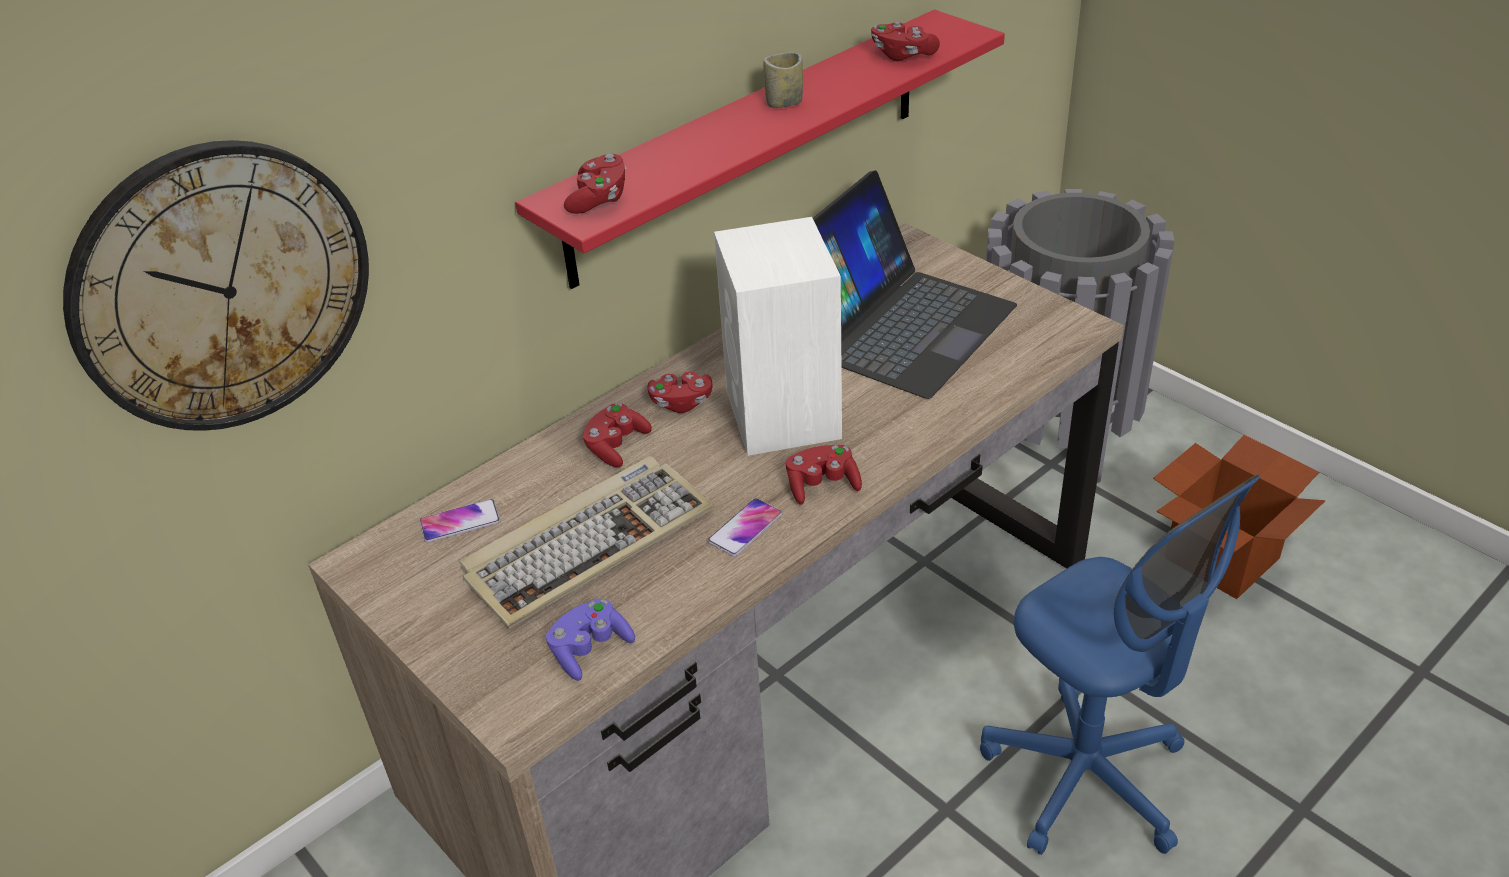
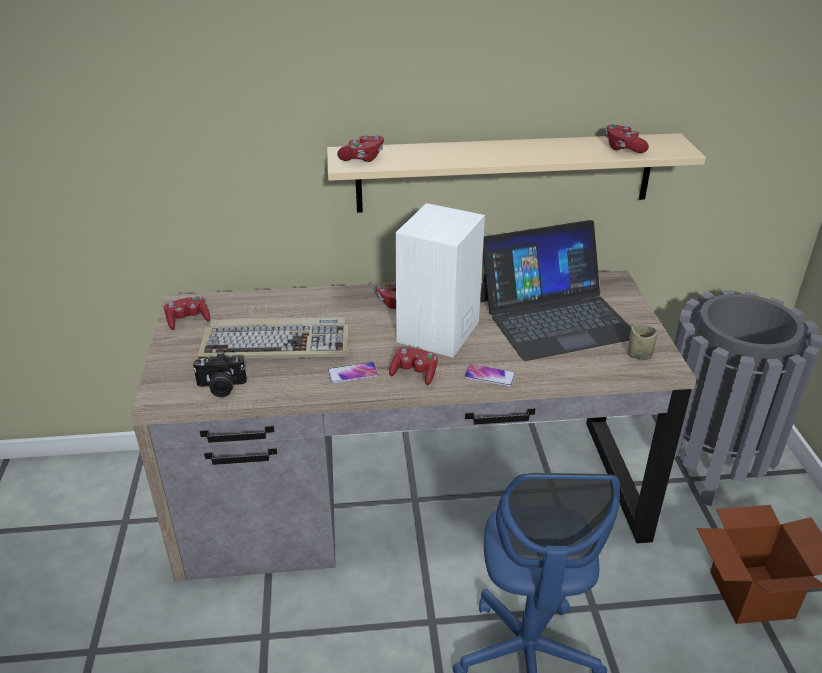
camera: 35 degrees right, 5 degrees down
(223, 287) = (145, 128): wall clock -> none
(460, 522) = (239, 307): phone -> phone (489, 376)
(590, 649) = (221, 387): purple game controller -> camera
(616, 446) = (342, 308): red game controller -> red game controller (188, 320)
(749, 145) = (504, 173): red shelf -> beige shelf
(784, 102) = (520, 149): cup -> cup (639, 355)

